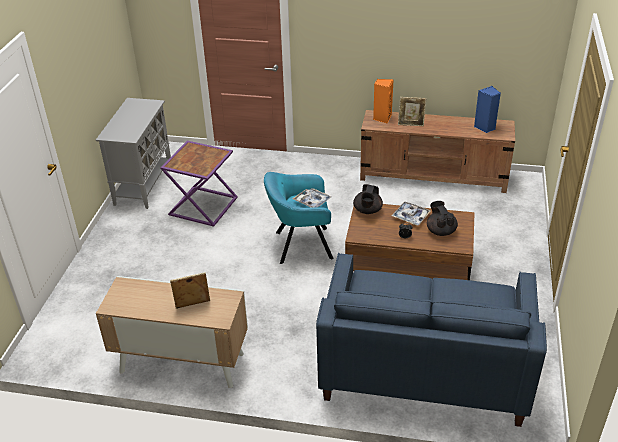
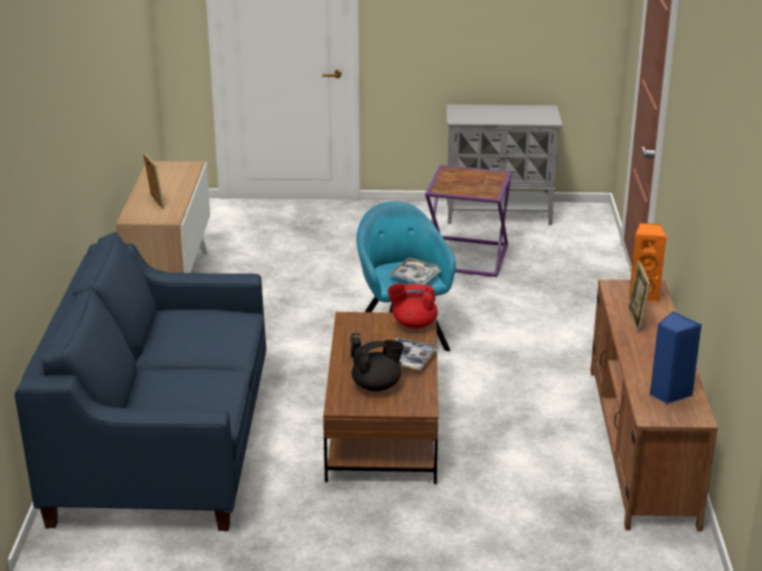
camera: 80 degrees right, 10 degrees down
(367, 211) = (413, 324): black teapot -> red teapot

